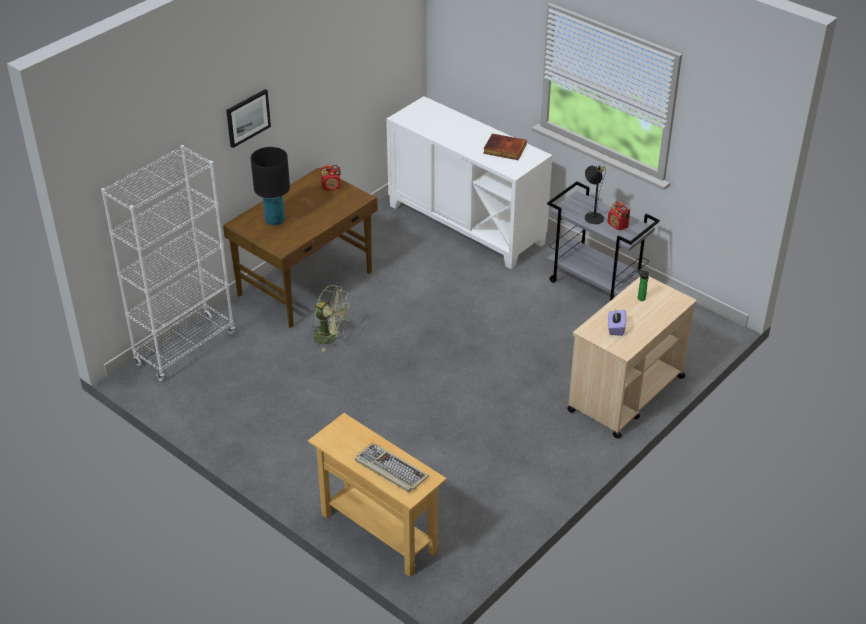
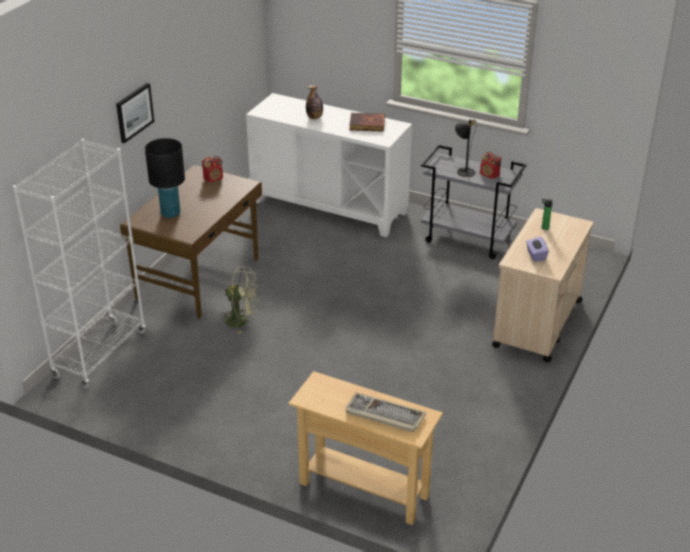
camera: 15 degrees left, 5 degrees down
(454, 133) = (314, 117): none -> bottle

